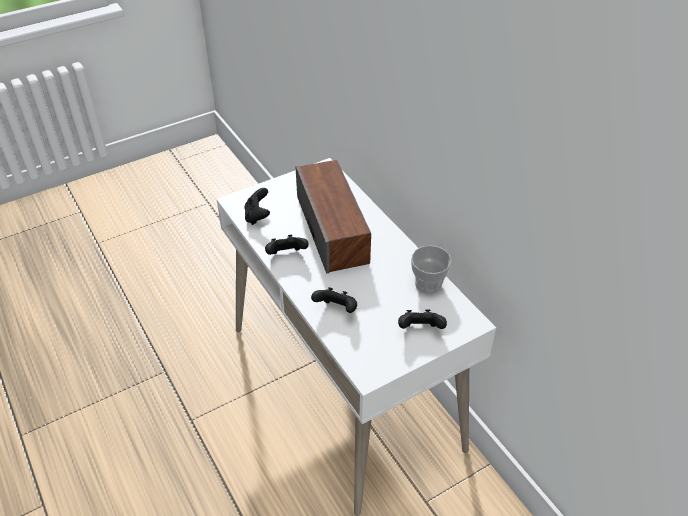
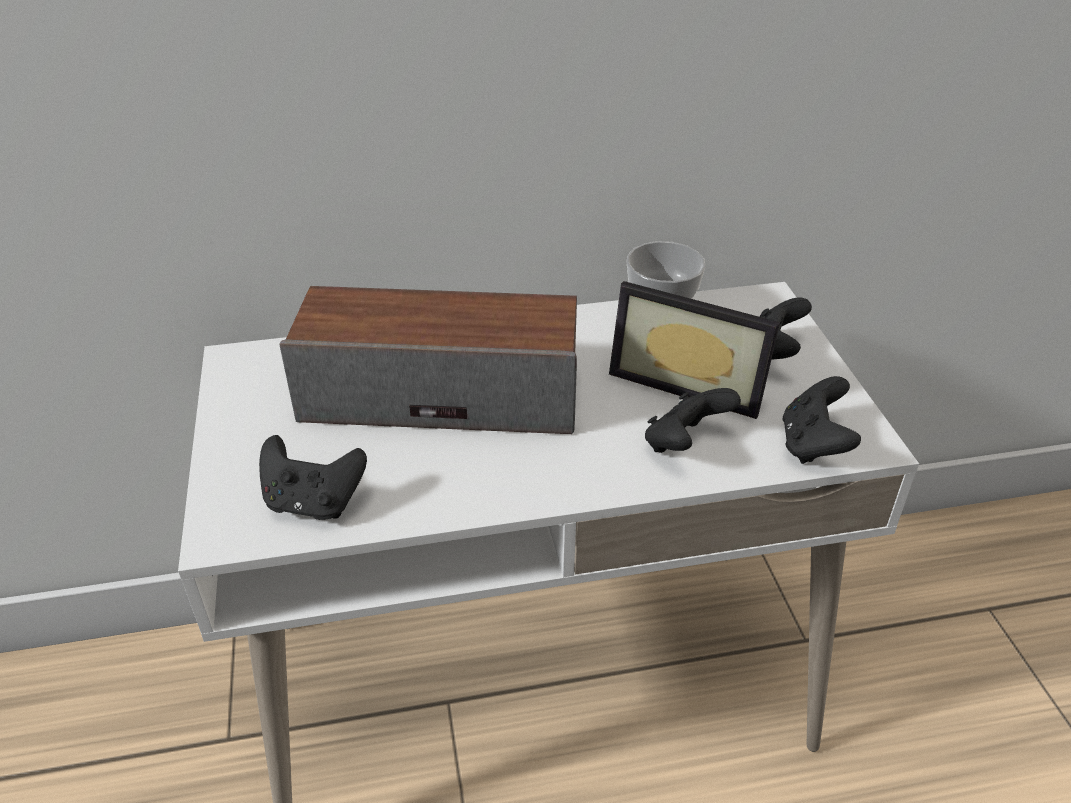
camera: 70 degrees left, 5 degrees down
(286, 255) = (482, 482): black game controller -> black game controller (813, 445)
(383, 304) = (690, 381): none -> picture frame

